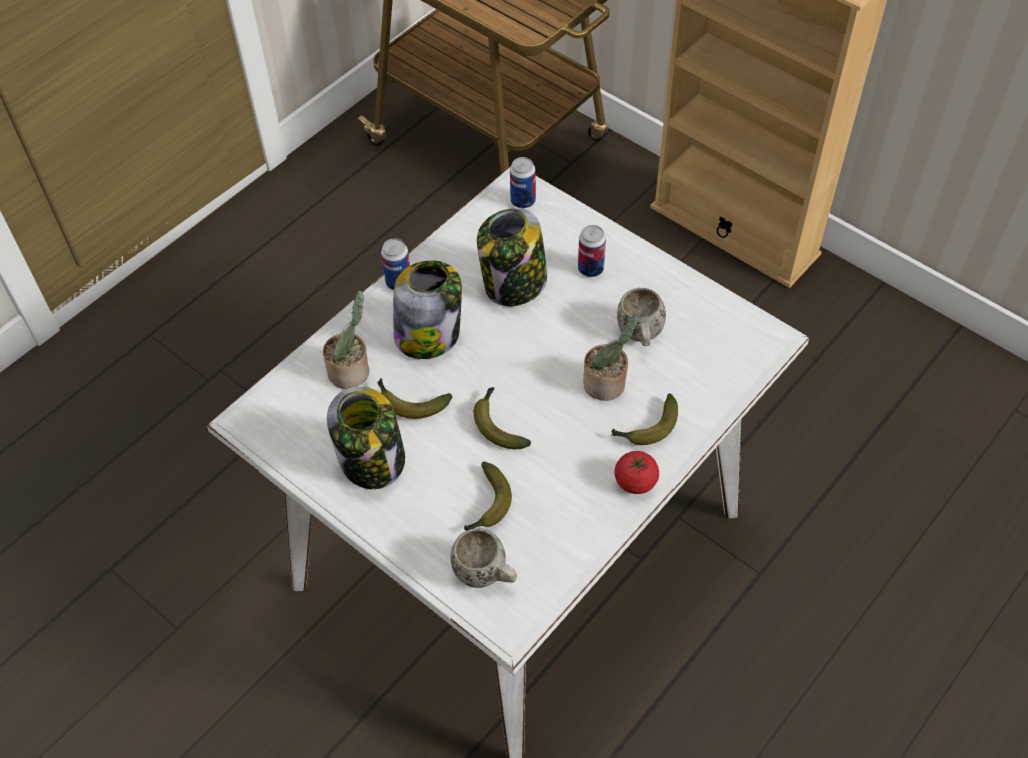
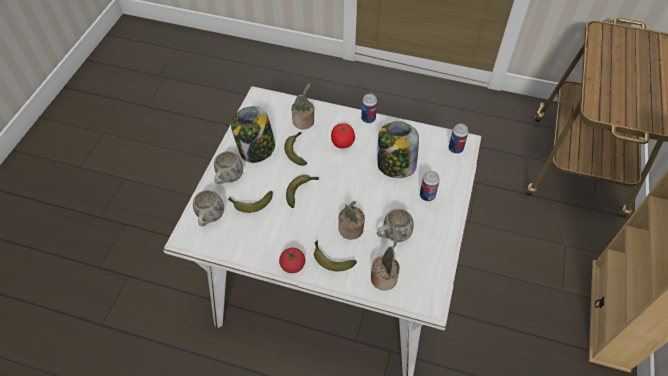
camera: 65 degrees right, 0 degrees up
(415, 523) = (228, 179): none -> white mug
(429, 334) = (342, 142): jar -> tomato
(705, 373) = (384, 276): none -> potted plant

